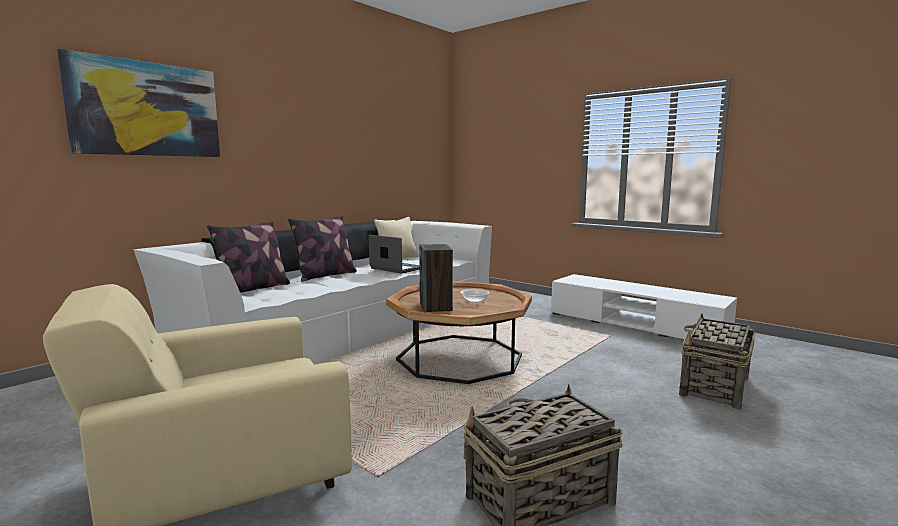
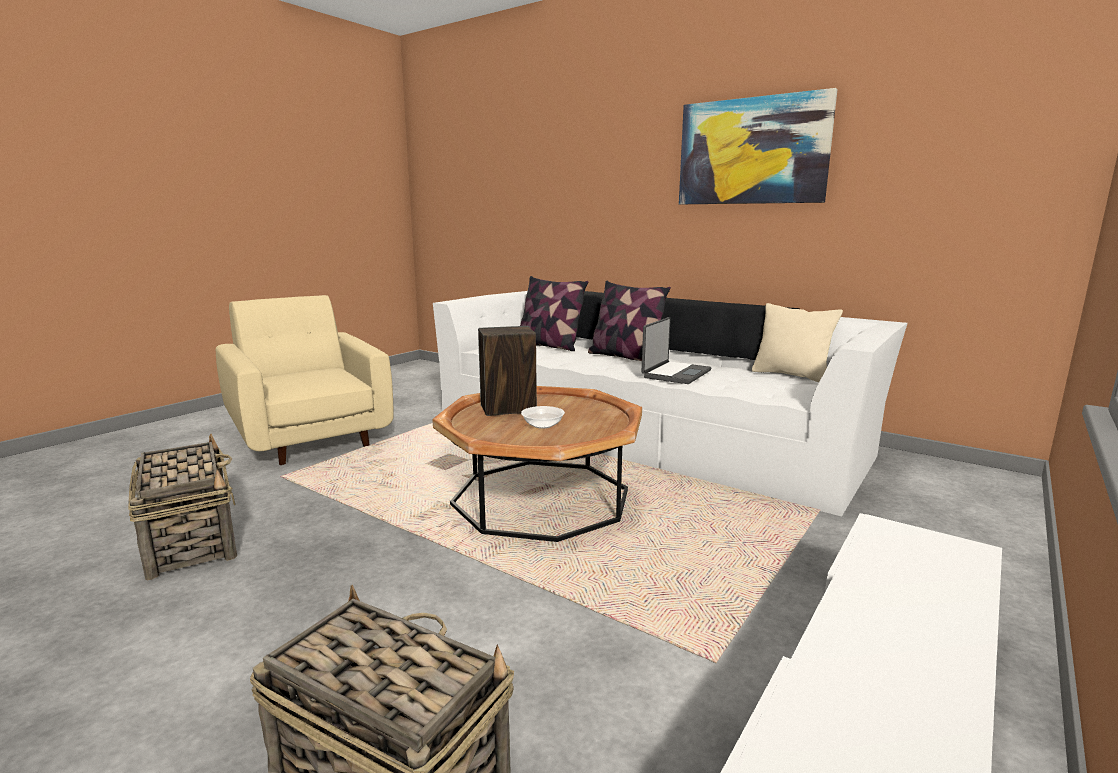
camera: 85 degrees right, 5 degrees up
(146, 109) = (553, 167): picture -> picture (752, 151)

